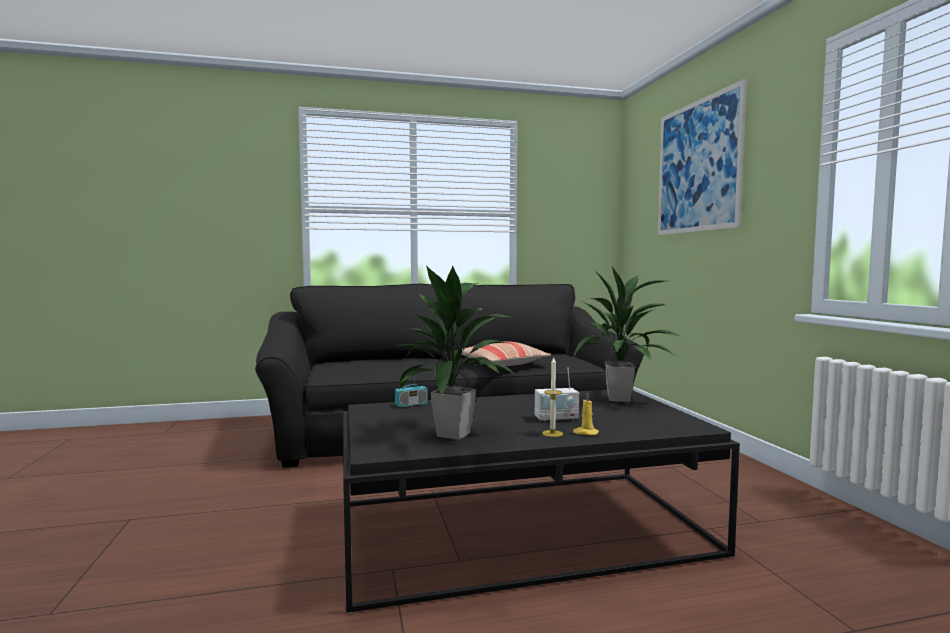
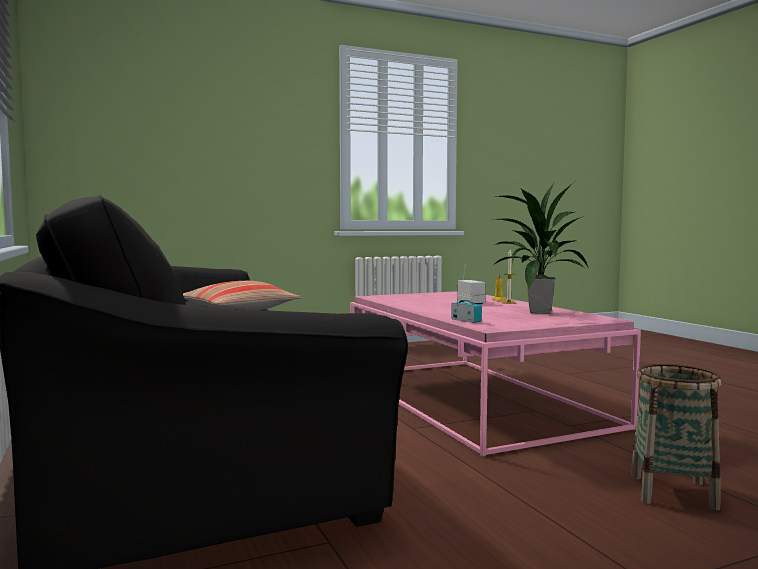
camera: 100 degrees left, 0 degrees up
(196, 569) = (672, 492): none -> basket
(522, 529) = (470, 398): black coffee table -> pink coffee table
(620, 399) = (399, 296): potted plant -> none
(697, 166) = (202, 95): picture -> none

